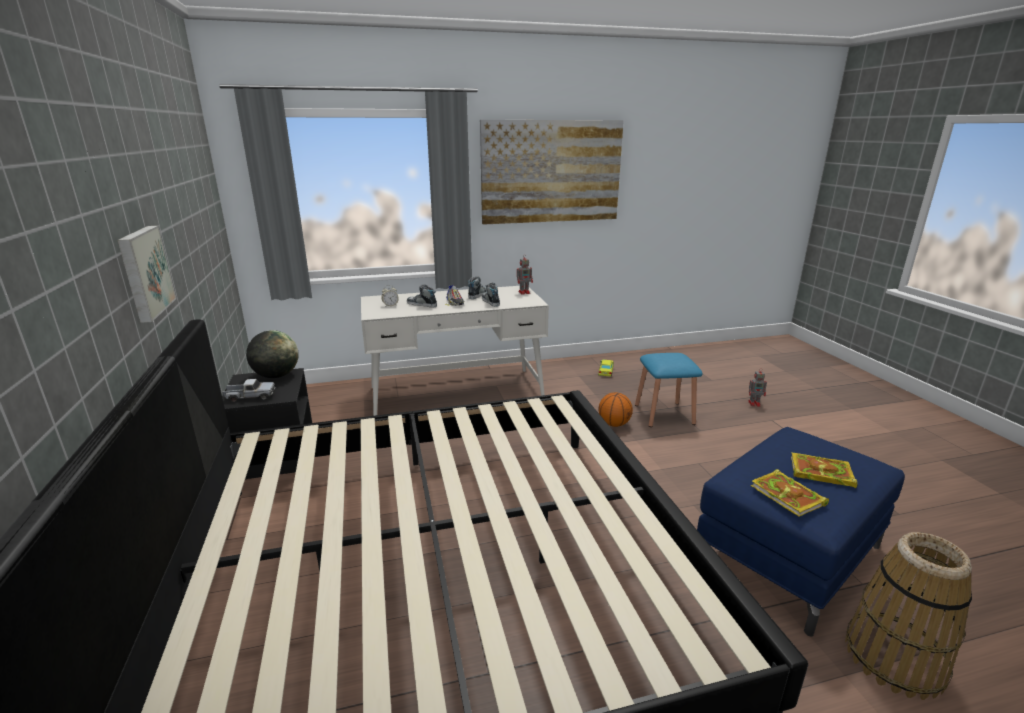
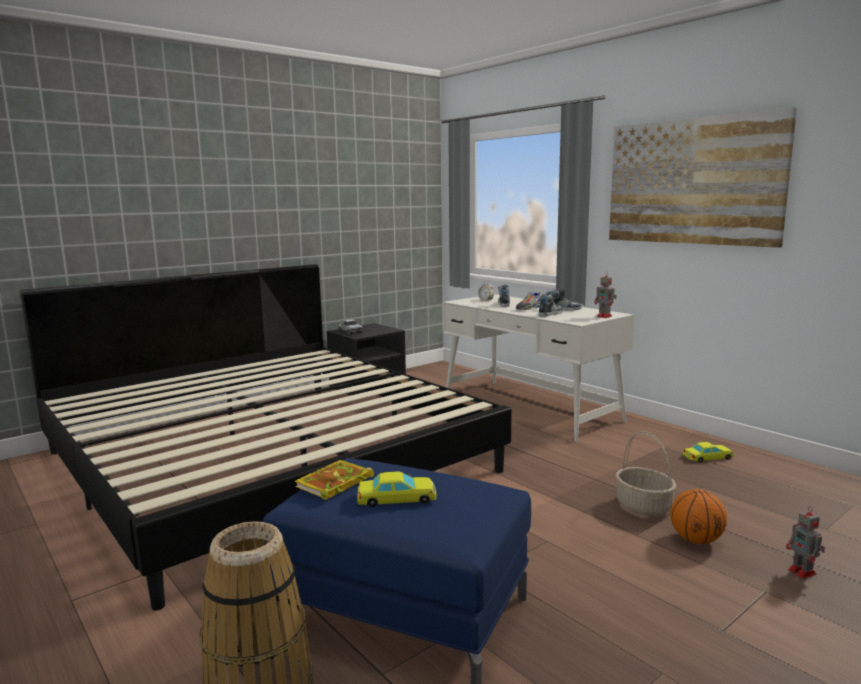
camera: 65 degrees right, 10 degrees down
(144, 272) = (278, 225): picture -> none
(276, 376) = (384, 329): globe -> none
(614, 424) = (572, 482): basketball -> basketball (696, 540)
(664, 414) = (644, 506): blue stool -> basket
(819, 473) = (397, 498): book -> yellow toy car

